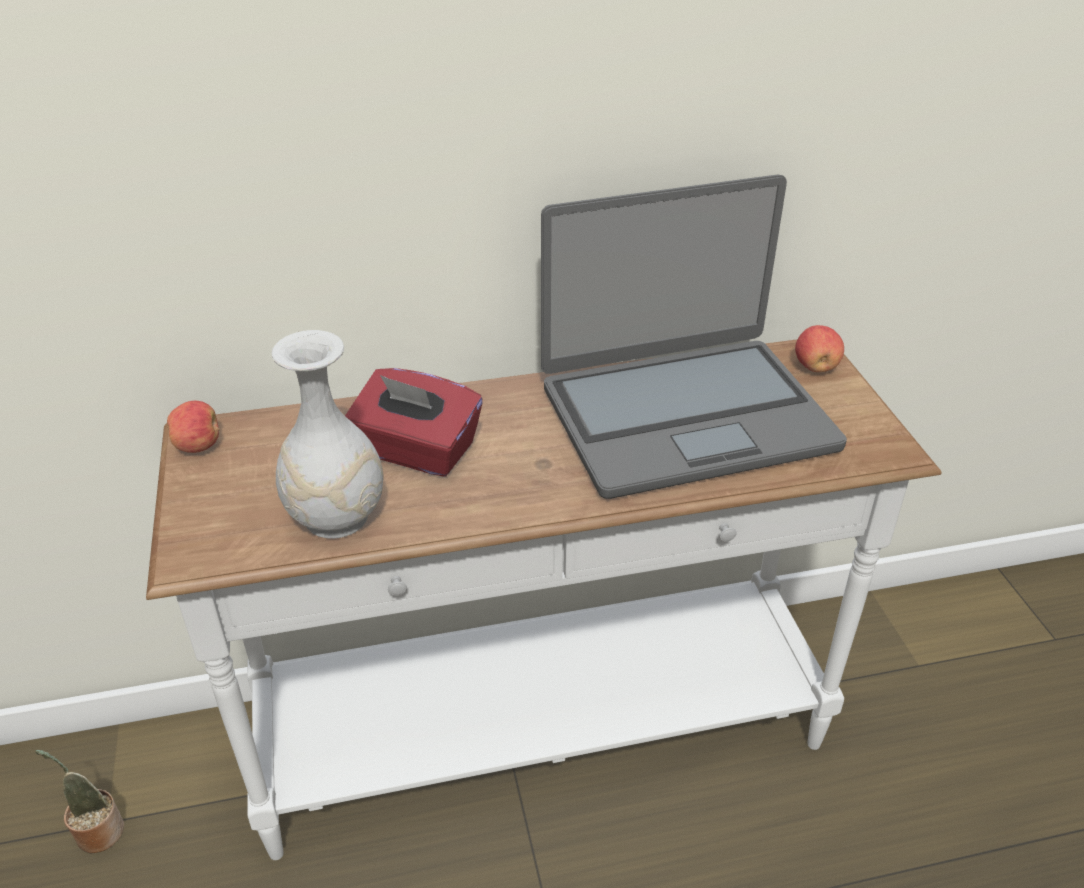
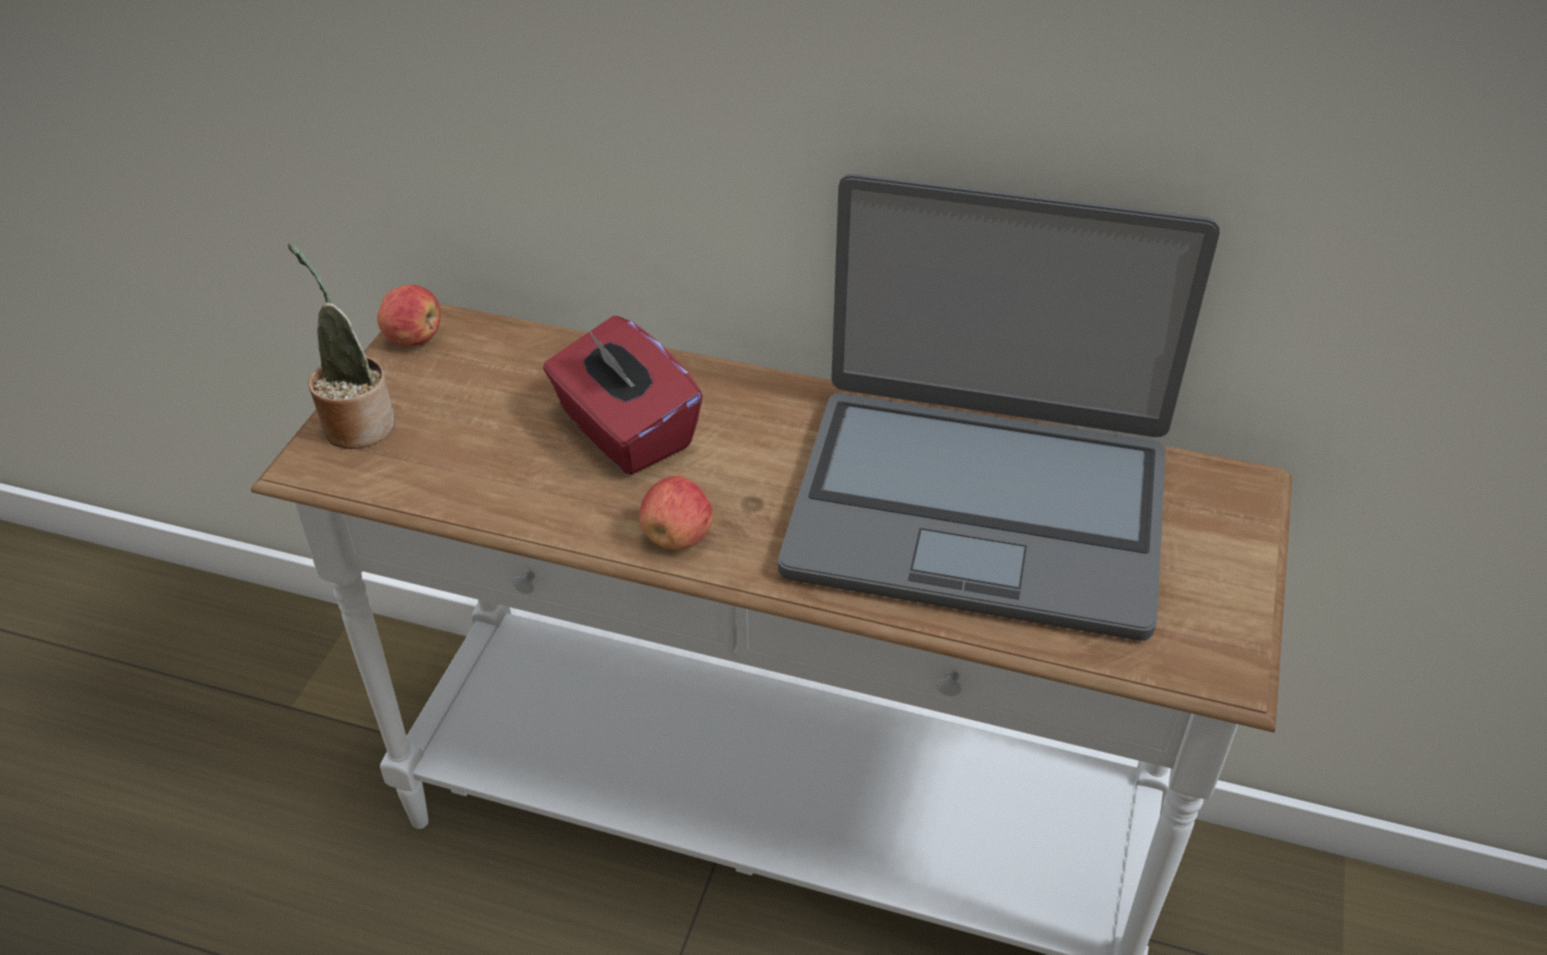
camera: 30 degrees right, 5 degrees up
(97, 831) = (277, 711): potted plant -> potted plant (356, 422)
(335, 517) = (480, 476): white vase -> none
(815, 367) = (1222, 509): apple -> apple (678, 536)

